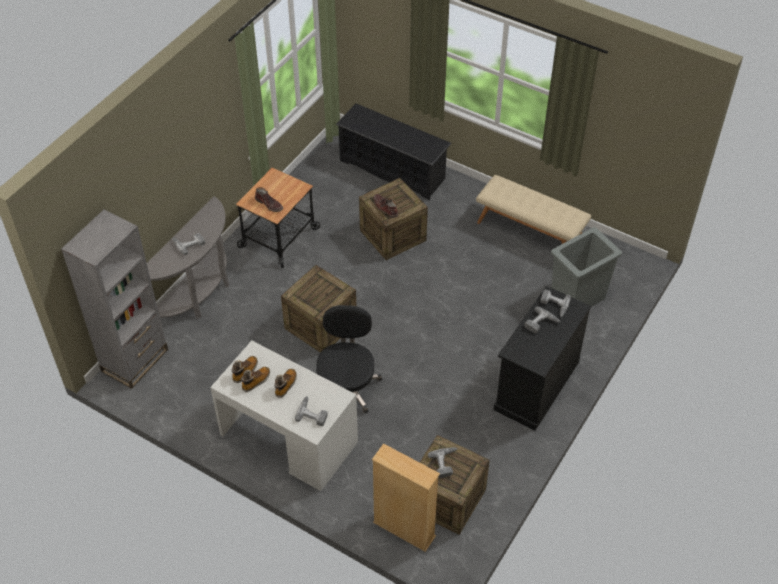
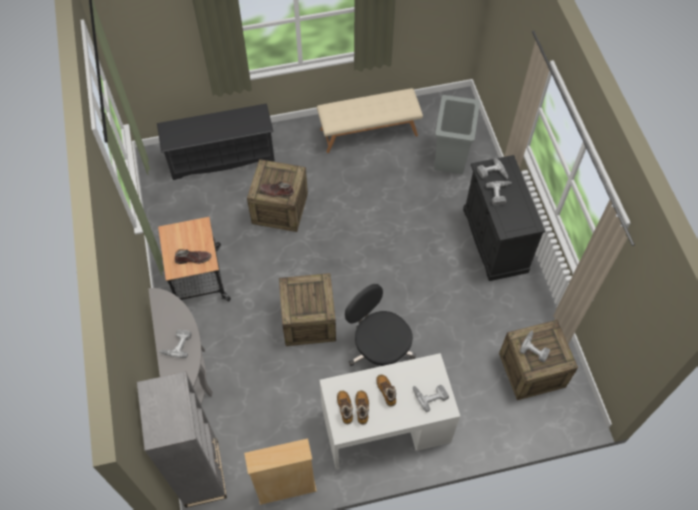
camera: 45 degrees left, 10 degrees up
(404, 529) = (531, 417): beige bookcase -> beige bookcase (286, 489)

